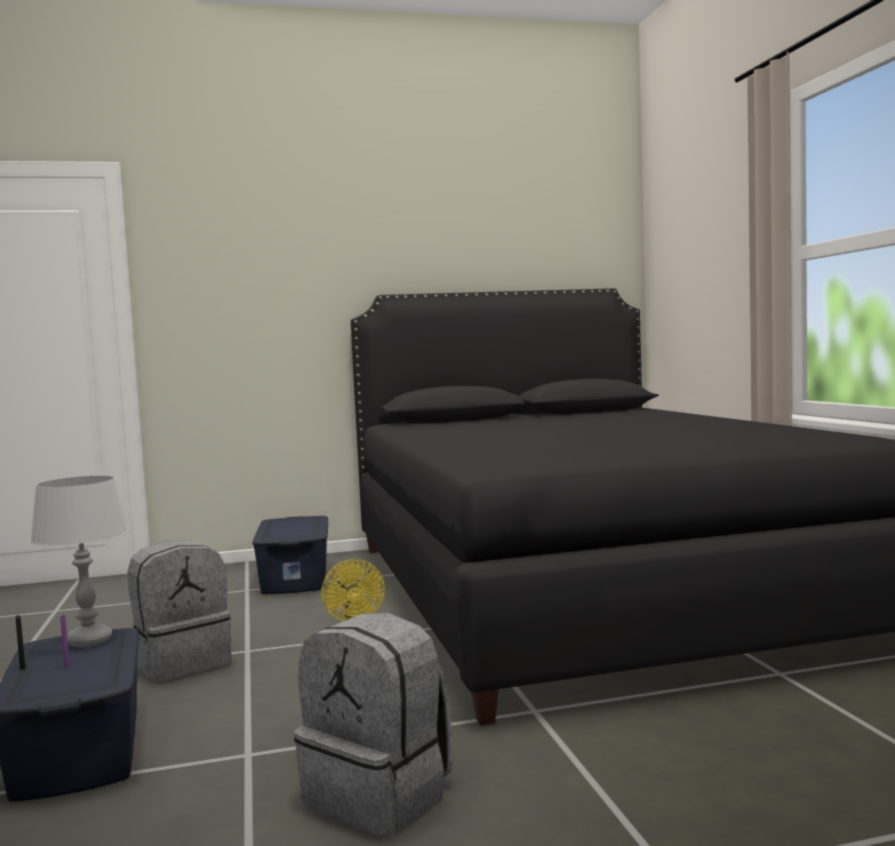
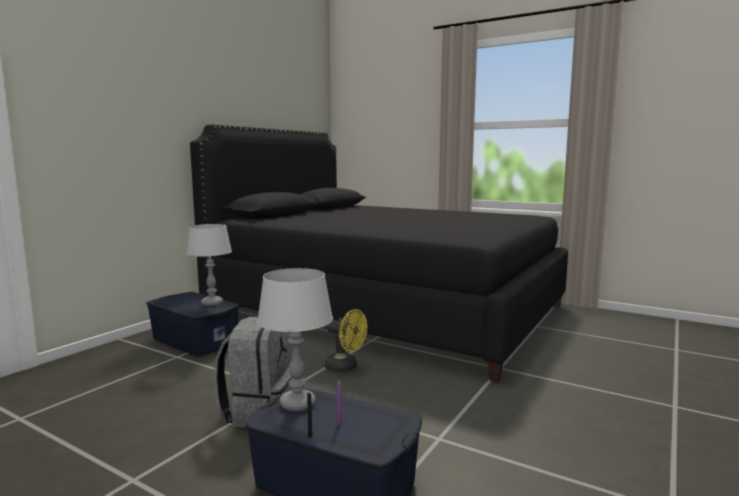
camera: 45 degrees left, 5 degrees up
(306, 531) = (212, 303): none -> grey table lamp
(381, 795) = (537, 425): grey backpack -> none

